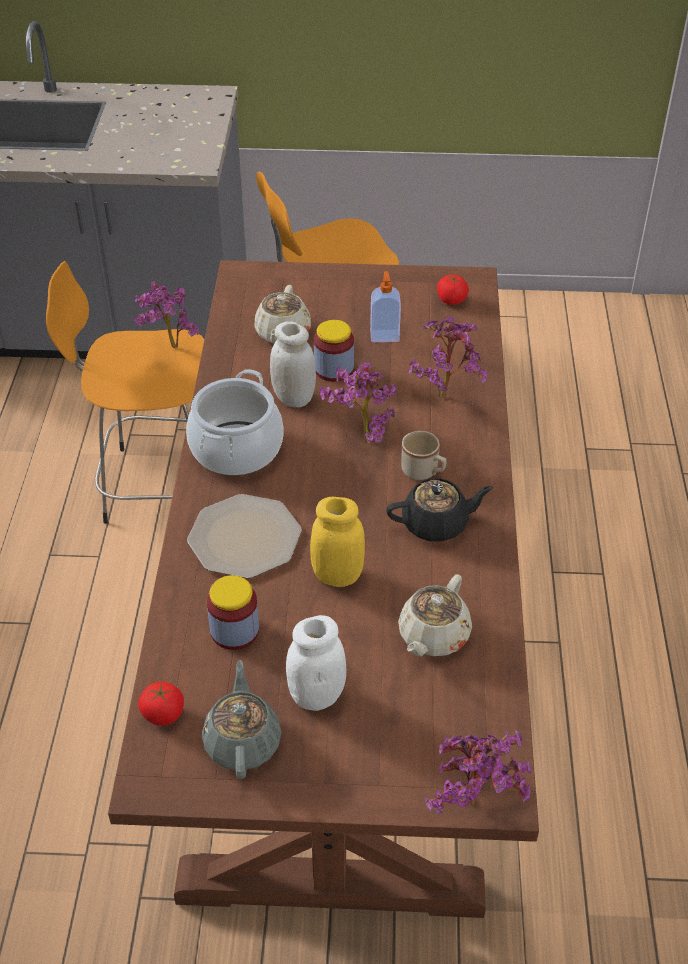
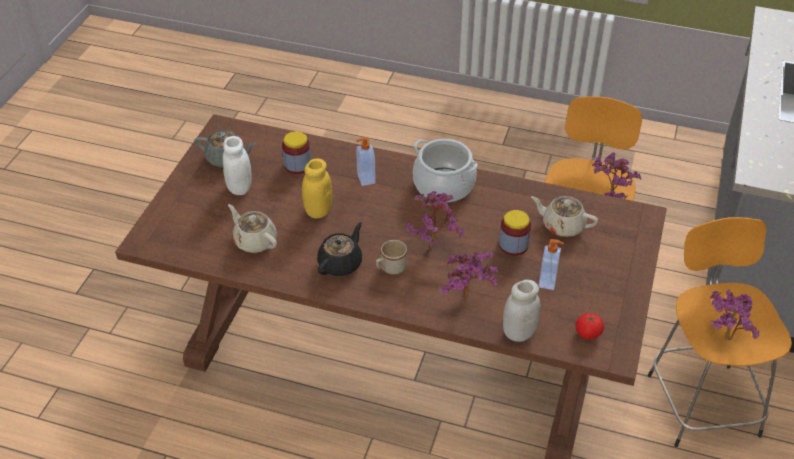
camera: 105 degrees right, 0 degrees up
(163, 714) = (257, 135): tomato -> none
(245, 537) = (365, 178): plate -> soap dispenser
(293, 398) = (487, 219): white jar -> white jar (518, 332)
(436, 524) = (341, 263): black teapot -> black teapot turned 150 degrees counterclockwise
(476, 808) = (141, 231): potted plant -> potted plant (723, 339)

